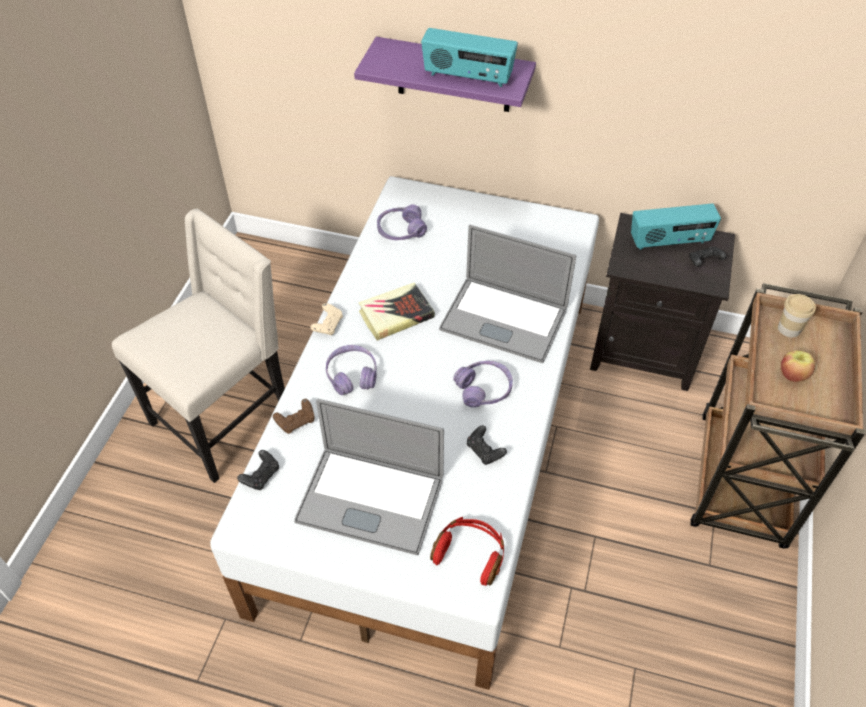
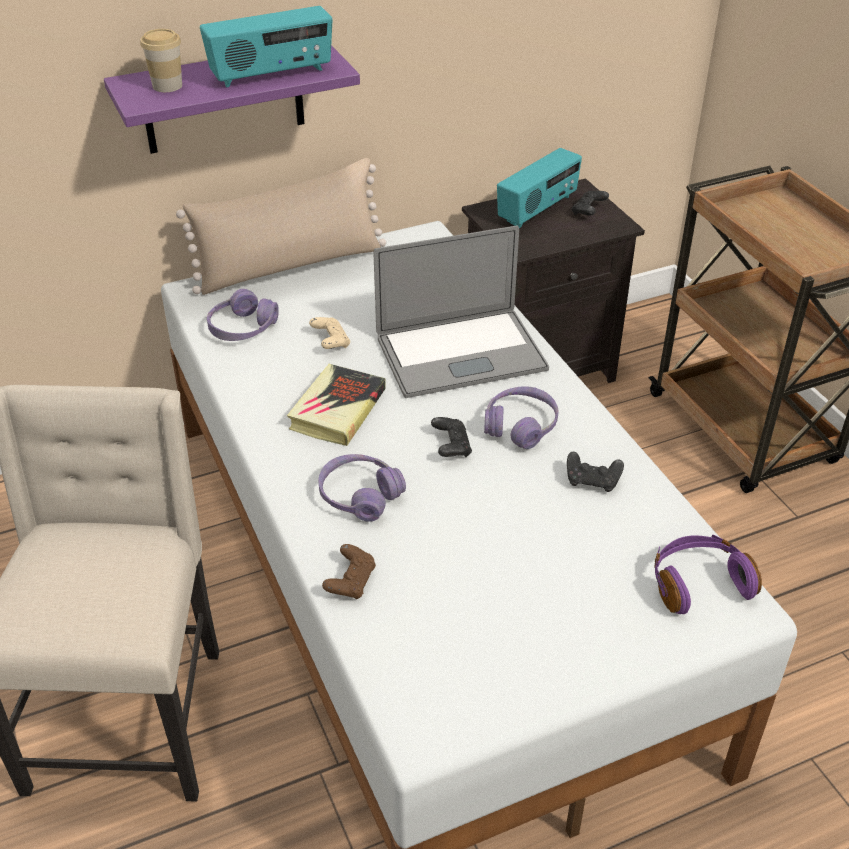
camera: 40 degrees left, 10 degrees down
(261, 476) = (377, 666): black game controller -> black game controller (451, 447)
(328, 325) = (268, 463): beige game controller -> beige game controller (330, 342)
(370, 499) = (534, 603): laptop -> none
(470, 201) = (291, 266): none -> beige pillow
(470, 554) = (698, 583): red headphones -> purple headphones
(789, 329) = (747, 212): cup -> cup (167, 86)
(792, 374) = (796, 244): apple -> none

